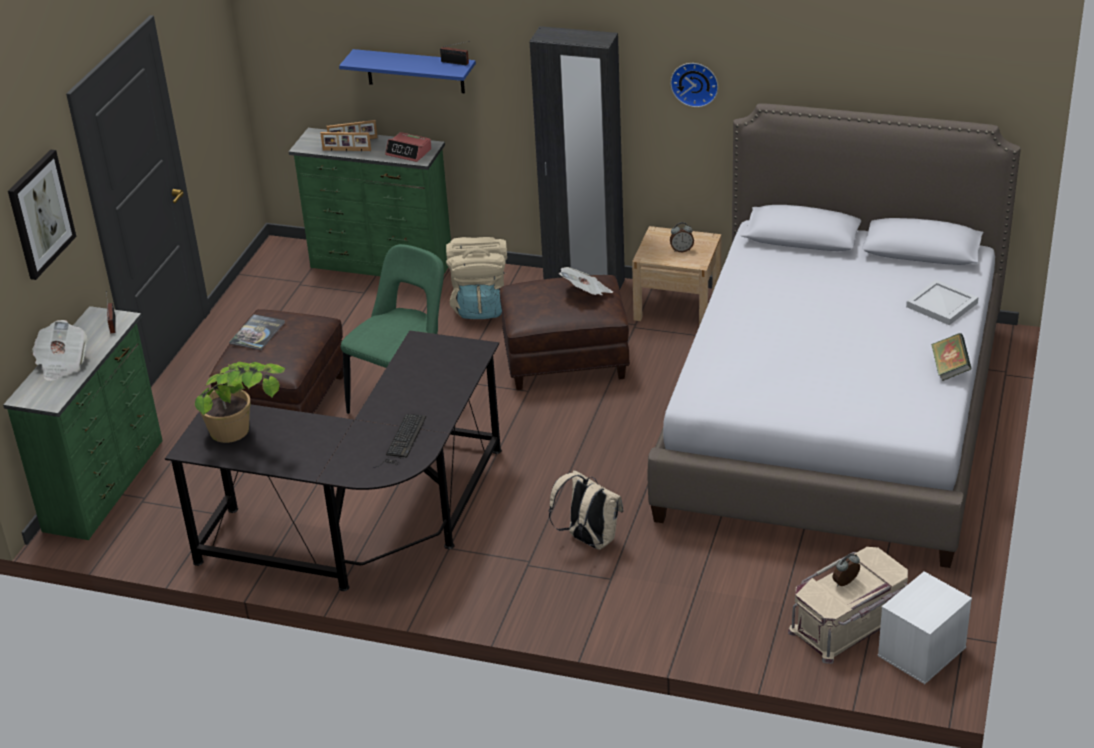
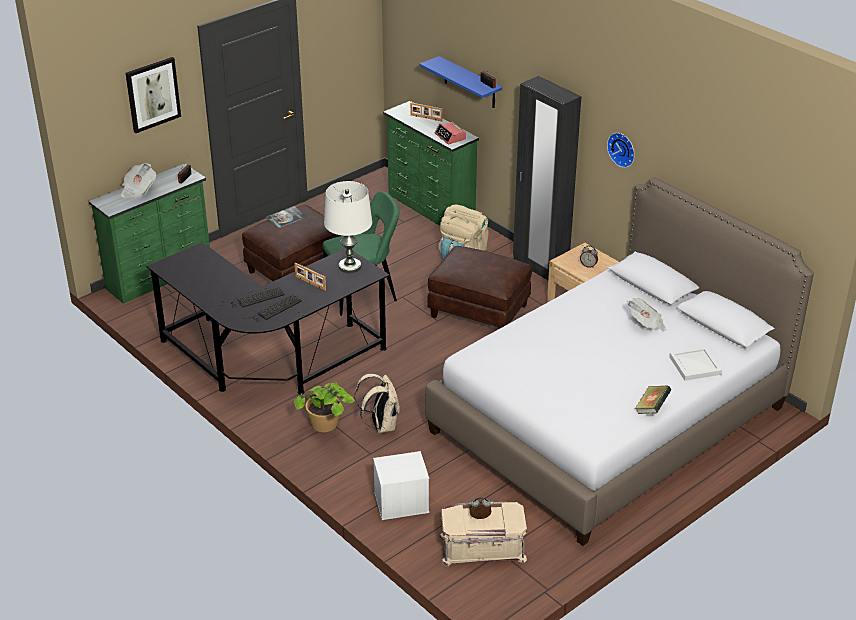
camera: 30 degrees right, 0 degrees up
(244, 438) = (195, 272): potted plant -> potted plant (328, 432)
(346, 150) = (416, 122): picture frame -> picture frame (310, 283)
(362, 438) = (255, 298): none -> keyboard
(440, 352) = (349, 266): none -> white table lamp
(586, 293) = (497, 269): newspaper -> newspaper (646, 324)
(922, 652) = (508, 588): white storage box -> white storage box (400, 503)

